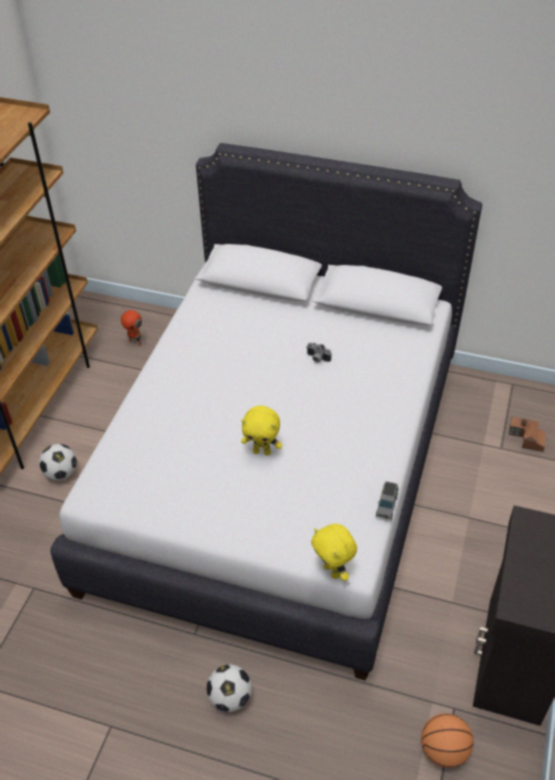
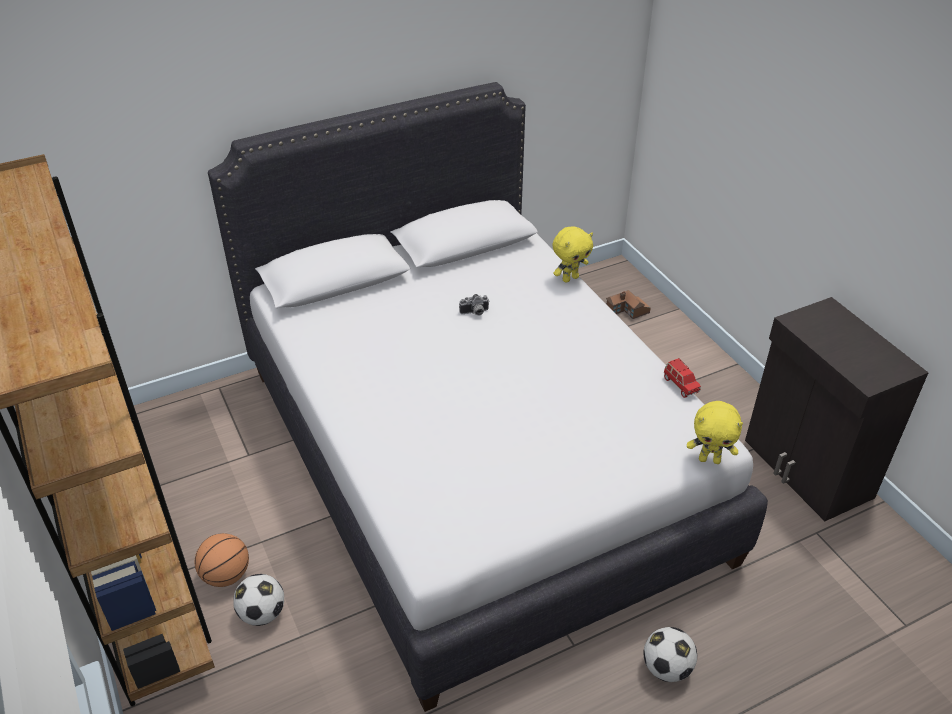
camera: 45 degrees left, 5 degrees down
(135, 342) = (187, 441): toy robot -> none
(262, 451) = (532, 412): yellow plush toy -> yellow plush toy (570, 278)
(386, 506) = (680, 385): grey toy car -> red toy car
(444, 750) = (846, 567): basketball -> basketball (226, 575)

